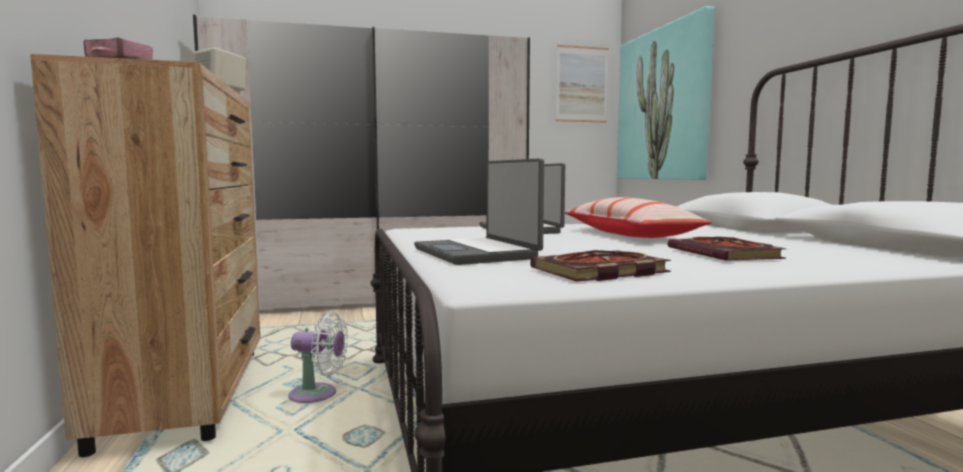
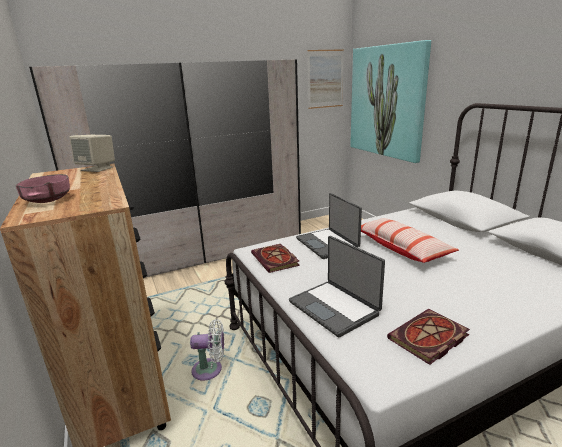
camera: 10 degrees left, 15 degrees up
(726, 254) = (479, 288): book -> book (276, 260)

